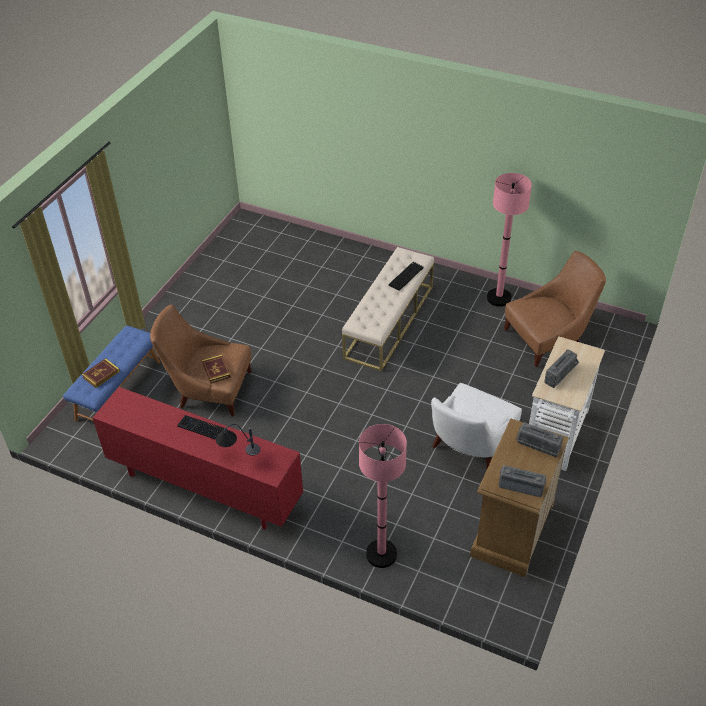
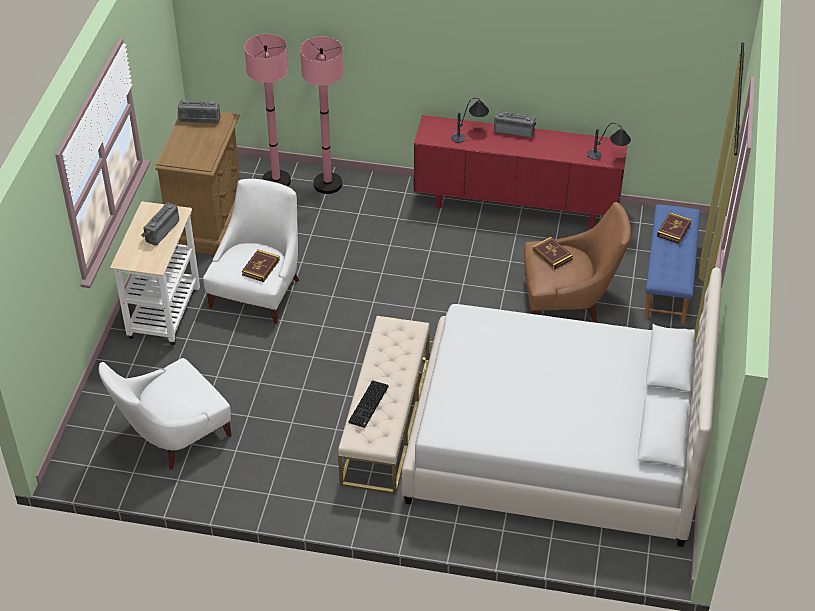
camera: 165 degrees right, 0 degrees up
(123, 400) = (609, 157): none -> table lamp
(202, 428) = (516, 147): keyboard -> none
(278, 287) = (555, 445): none -> white bed
(469, 402) = (261, 267): none -> book
(499, 298) = (242, 484): pink floor lamp -> pink floor lamp (276, 181)
(537, 448) = (185, 151): radio -> radio (514, 130)
(549, 337) = (171, 434): brown armchair -> white armchair

